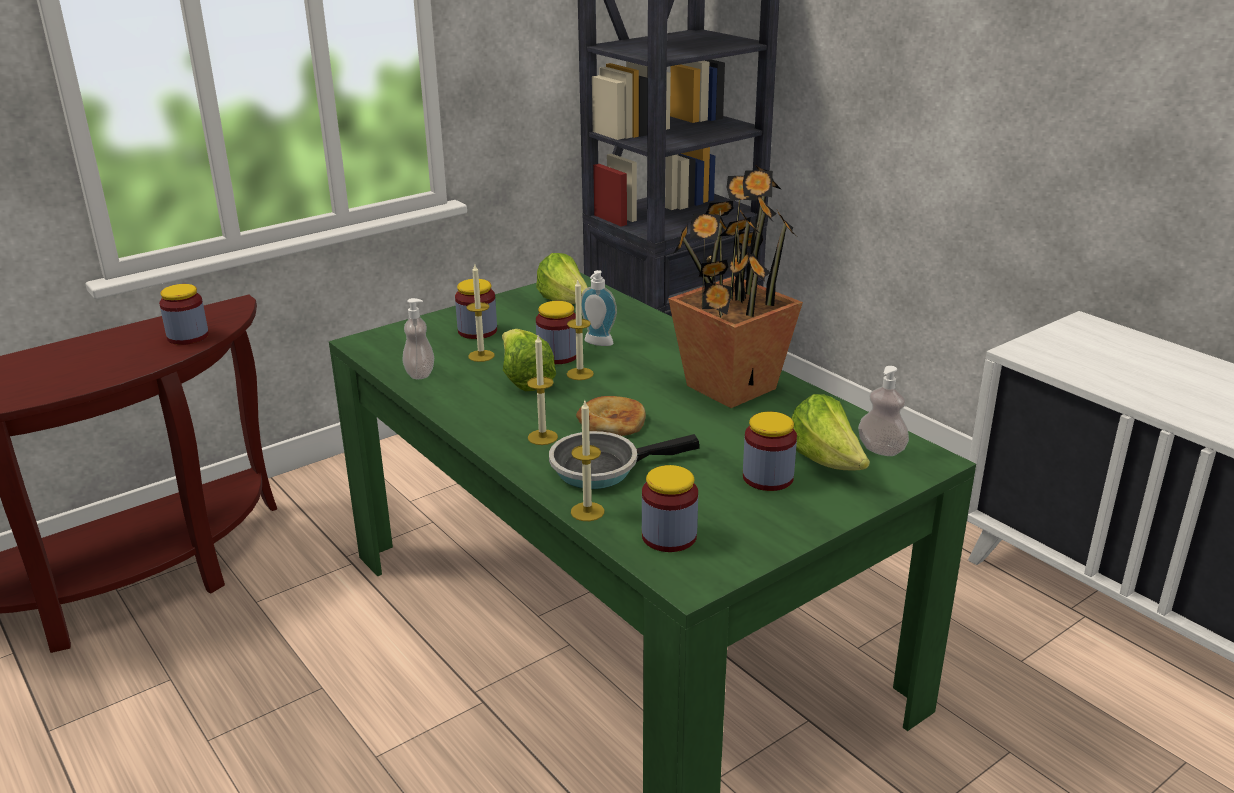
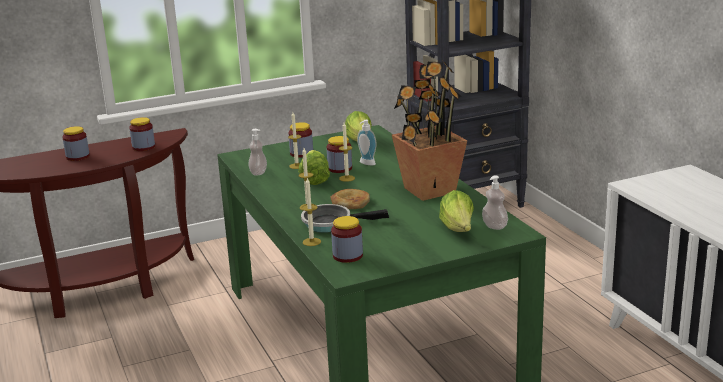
camera: 15 degrees right, 5 degrees down
(768, 478) = (419, 234): jar -> jar (77, 157)

